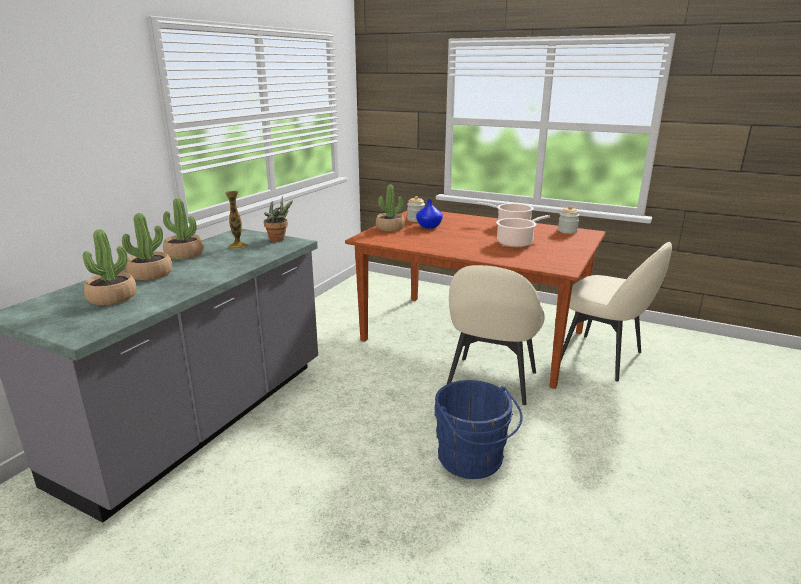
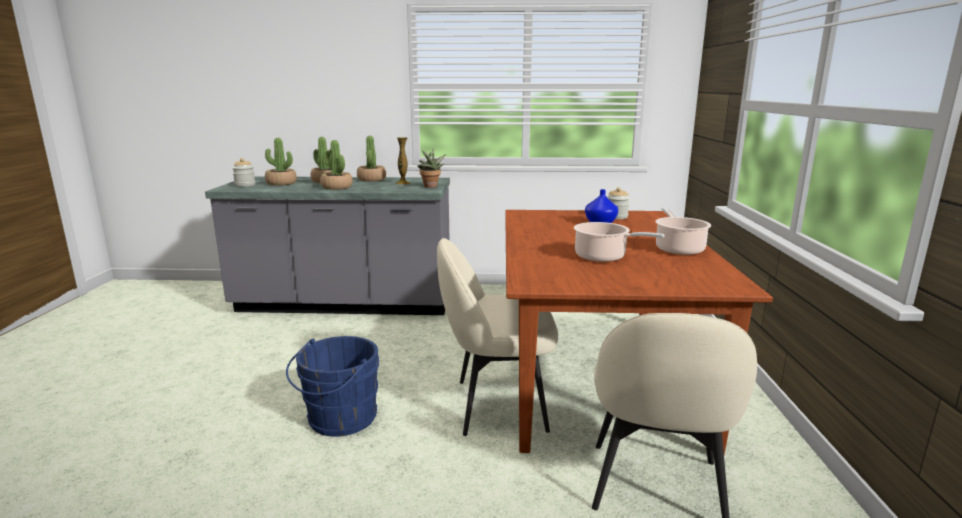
camera: 65 degrees right, 5 degrees down
(390, 228) = (567, 214): potted plant -> potted plant (336, 187)
(567, 231) = (715, 275): jar -> jar (245, 185)

